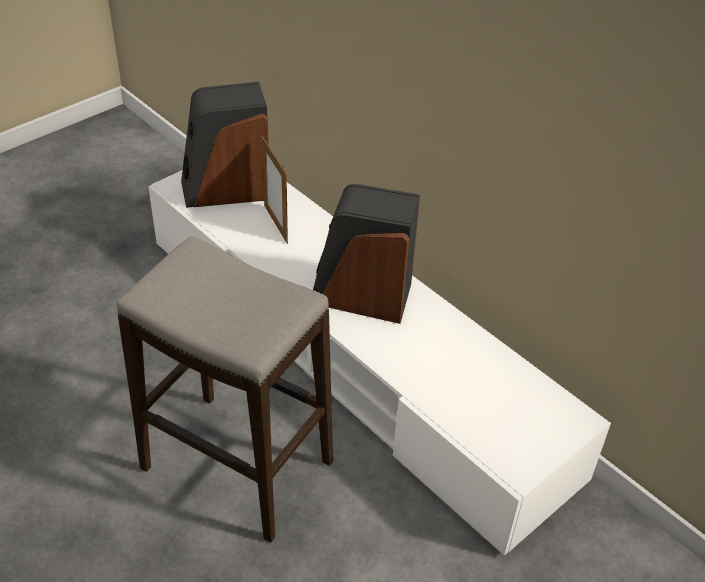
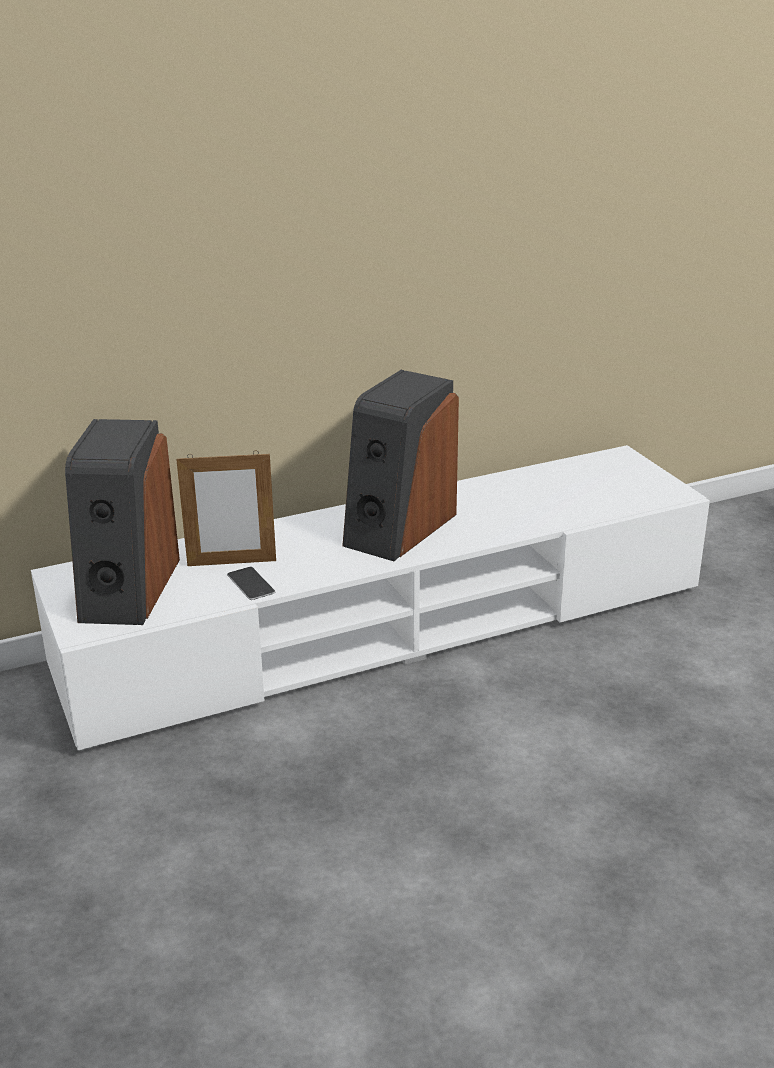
camera: 70 degrees left, 15 degrees down
(237, 465) = (534, 736): stool -> none
(251, 239) = (251, 583): none -> phone

